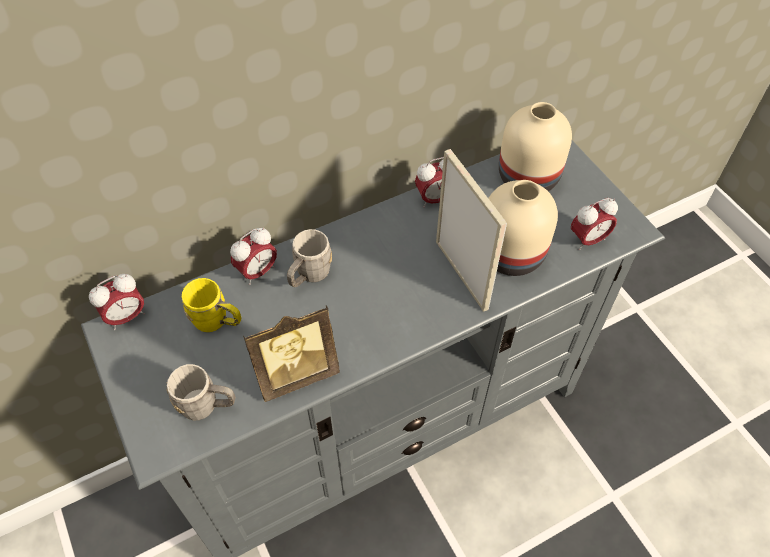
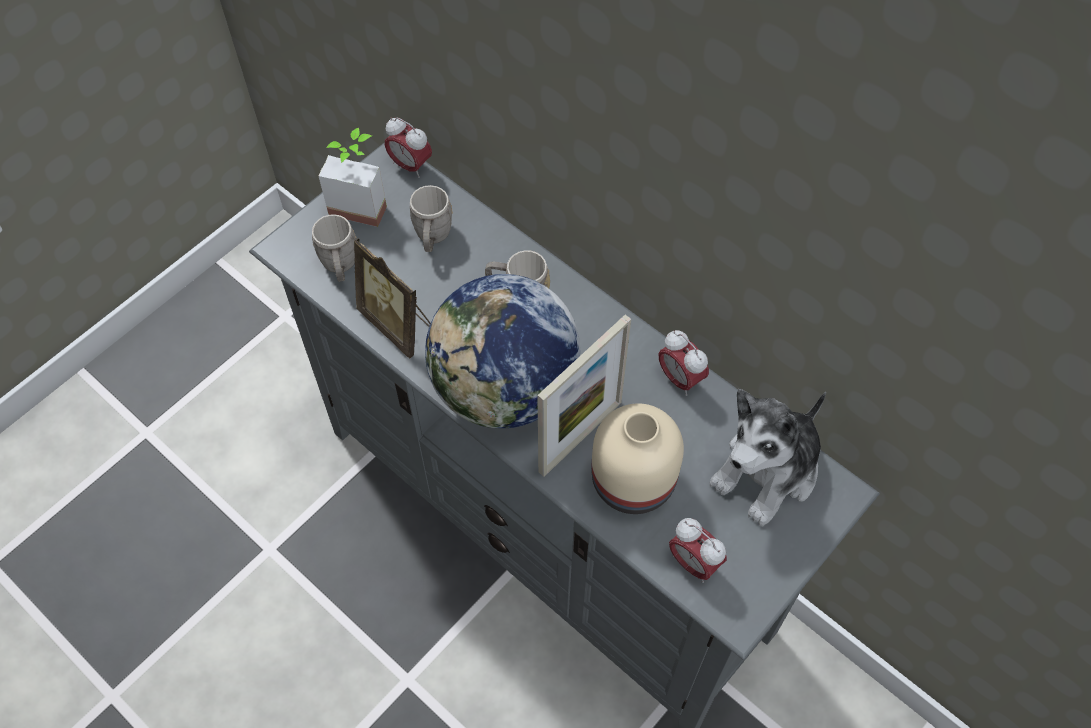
camera: 70 degrees right, 5 degrees up
(143, 368) = (361, 202): none -> potted plant
(217, 321) = (432, 237): yellow mug -> grey mug
(257, 272) = (504, 247): alarm clock -> none
(398, 312) = (505, 389): none -> globe
(528, 176) = (768, 471): beige vase -> plush toy

